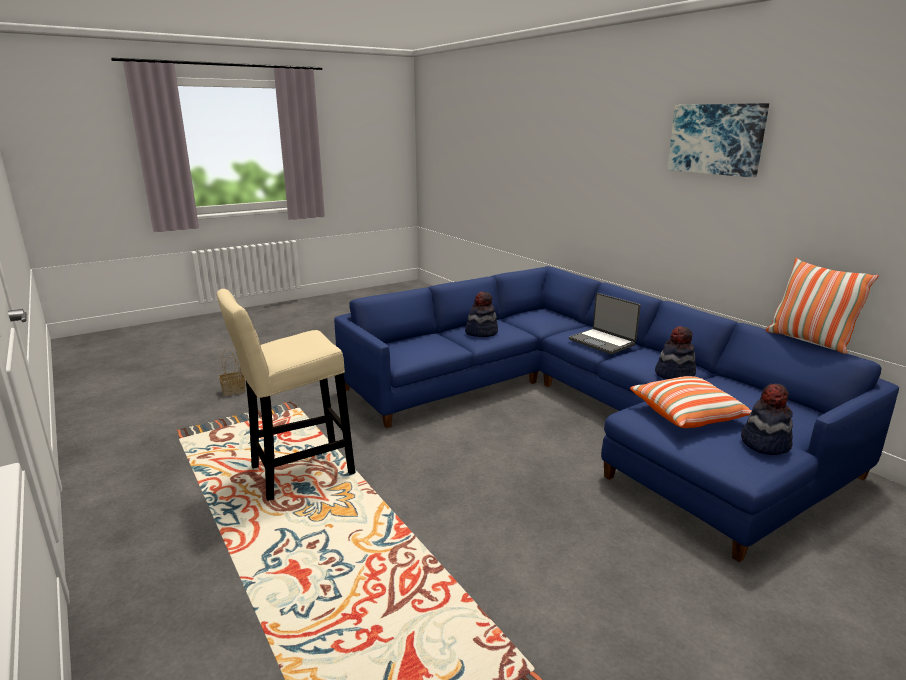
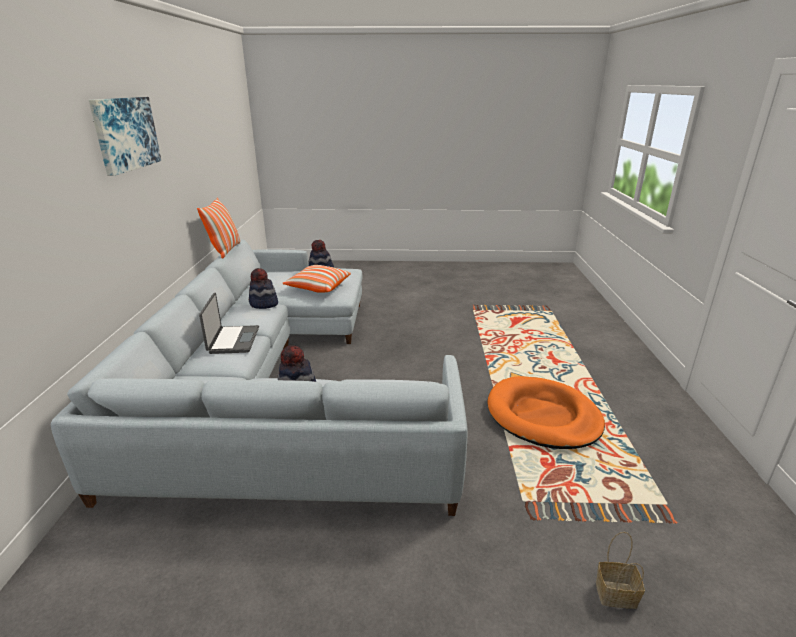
camera: 145 degrees left, 5 degrees up
(296, 472) = (543, 416): beige stool -> orange dog bed
(582, 408) = (274, 385): blue sofa -> grey sofa

